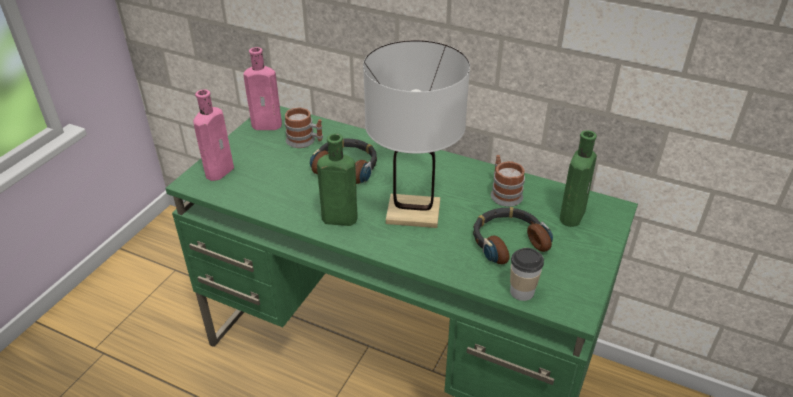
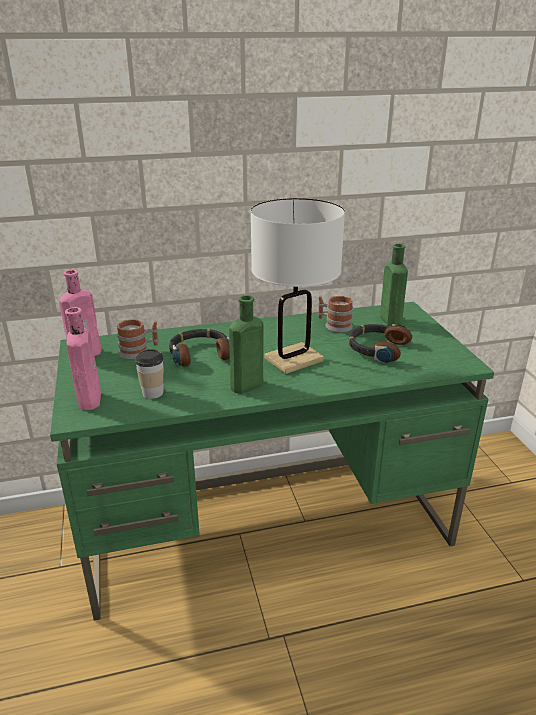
camera: 40 degrees left, 10 degrees down
(522, 292) = (426, 370): cup -> cup (153, 392)

